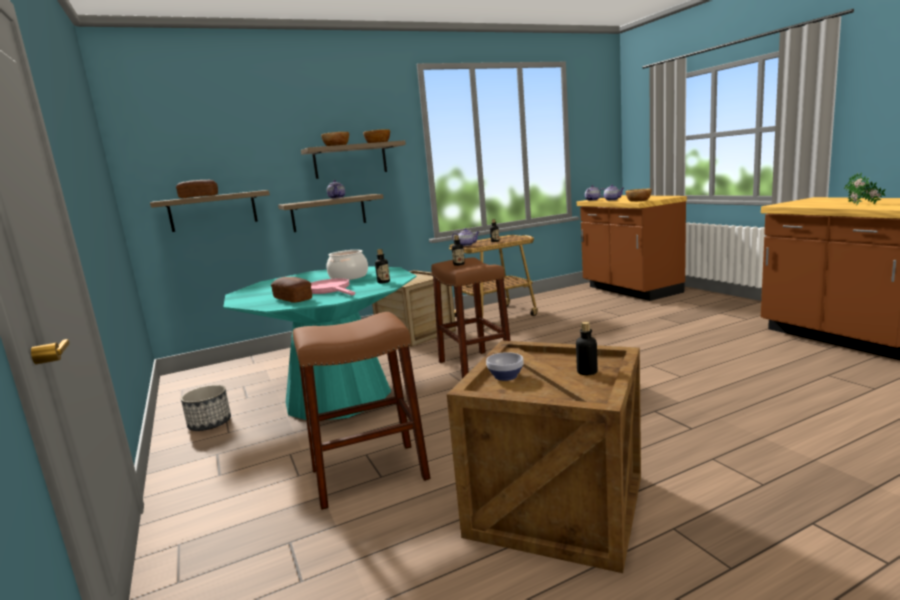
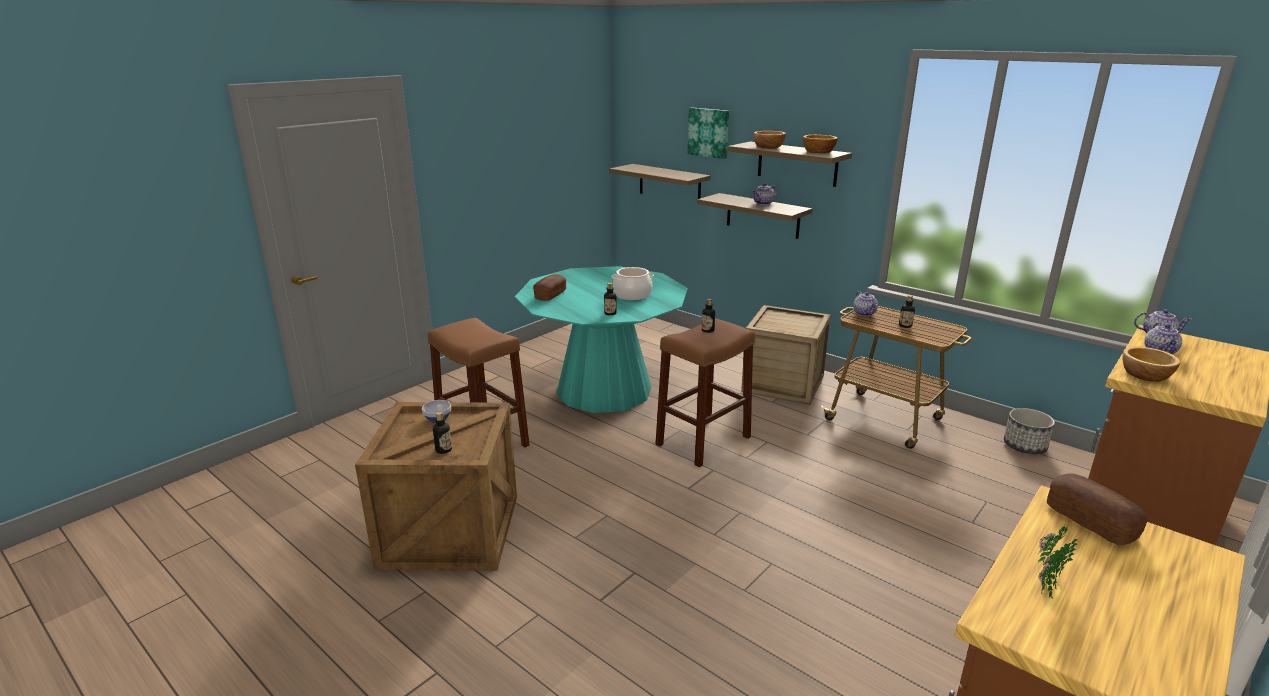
camera: 65 degrees right, 10 degrees up
(198, 196) = (648, 170): bread -> bread (1090, 521)
(209, 424) = (541, 356): planter -> planter (1024, 446)
(252, 149) = (709, 132): none -> picture
(330, 290) = (580, 300): pink frying pan -> none

